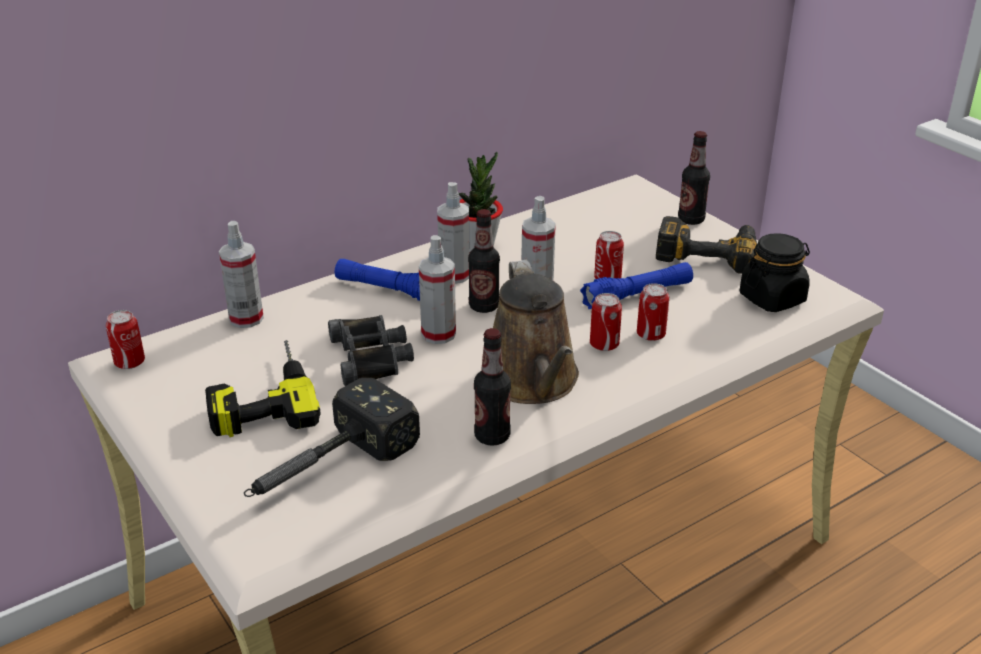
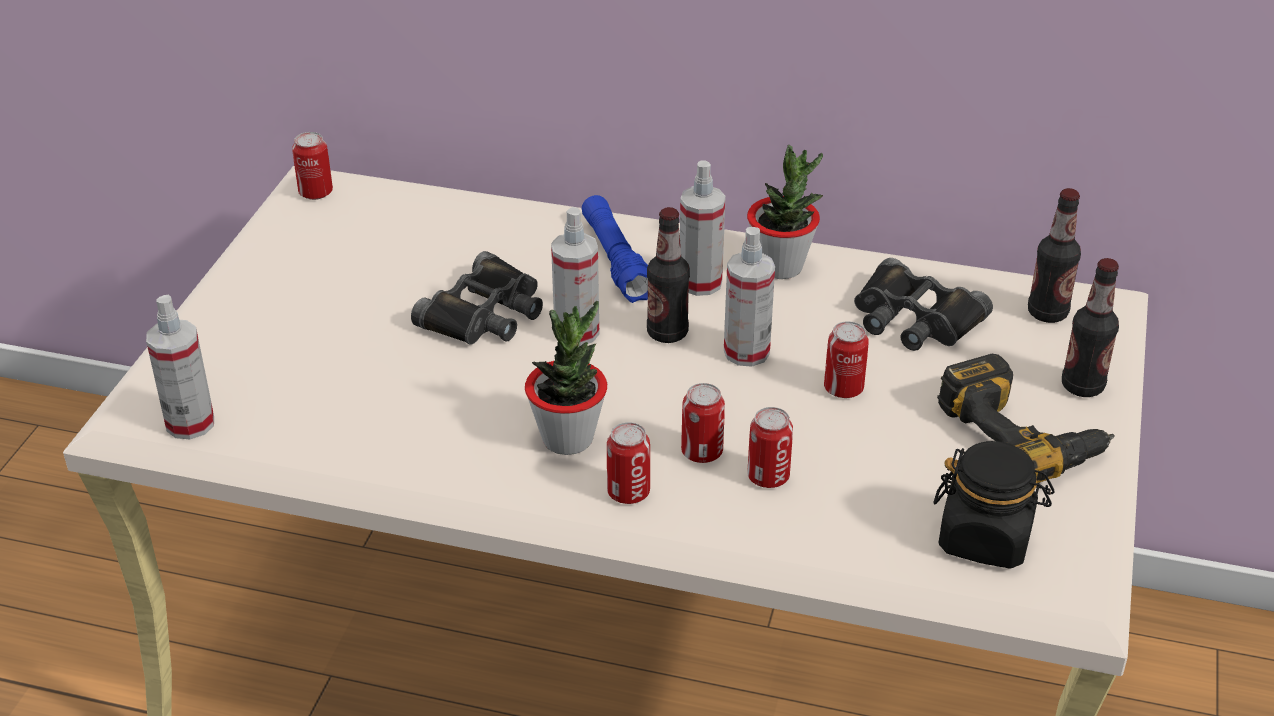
camera: 50 degrees right, 5 degrees up
(246, 318) = (457, 209): spray bottle -> spray bottle (190, 423)
(260, 396) = (347, 288): power drill -> none
(325, 469) = (282, 386): hammer -> none
(492, 436) = (442, 459): bottle -> bottle (1047, 313)
(533, 382) = (568, 438): brown watering can -> potted plant
(578, 233) = (914, 319): none -> black binoculars
(608, 384) = (628, 492): none -> can
(637, 295) = (839, 427): blue flashlight -> none

